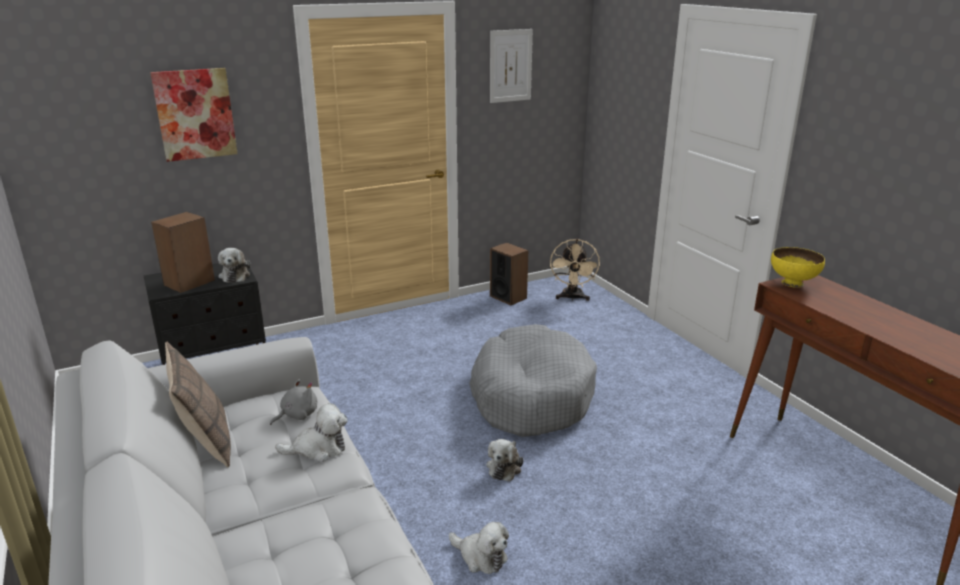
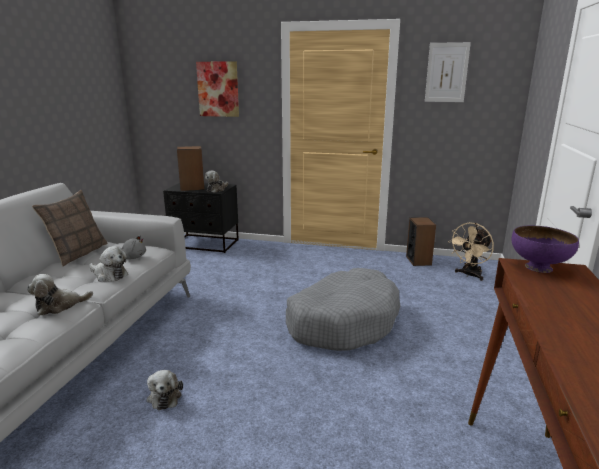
camera: 40 degrees right, 5 degrees down
(505, 467) = (260, 354): plush toy -> plush toy (59, 306)
(792, 283) = (538, 267): yellow bowl -> purple bowl

